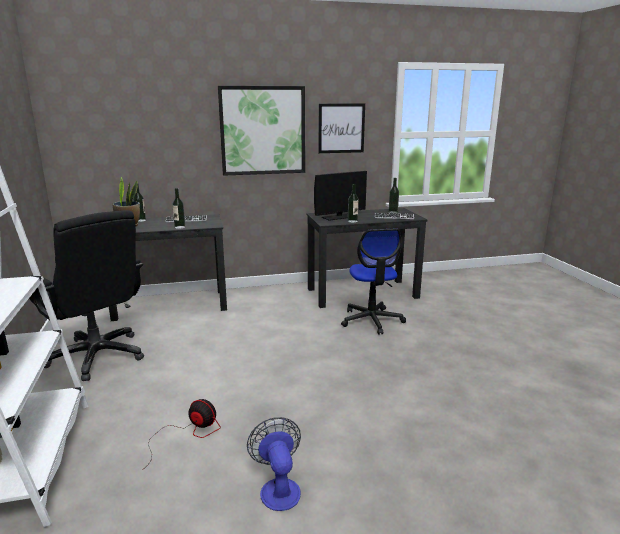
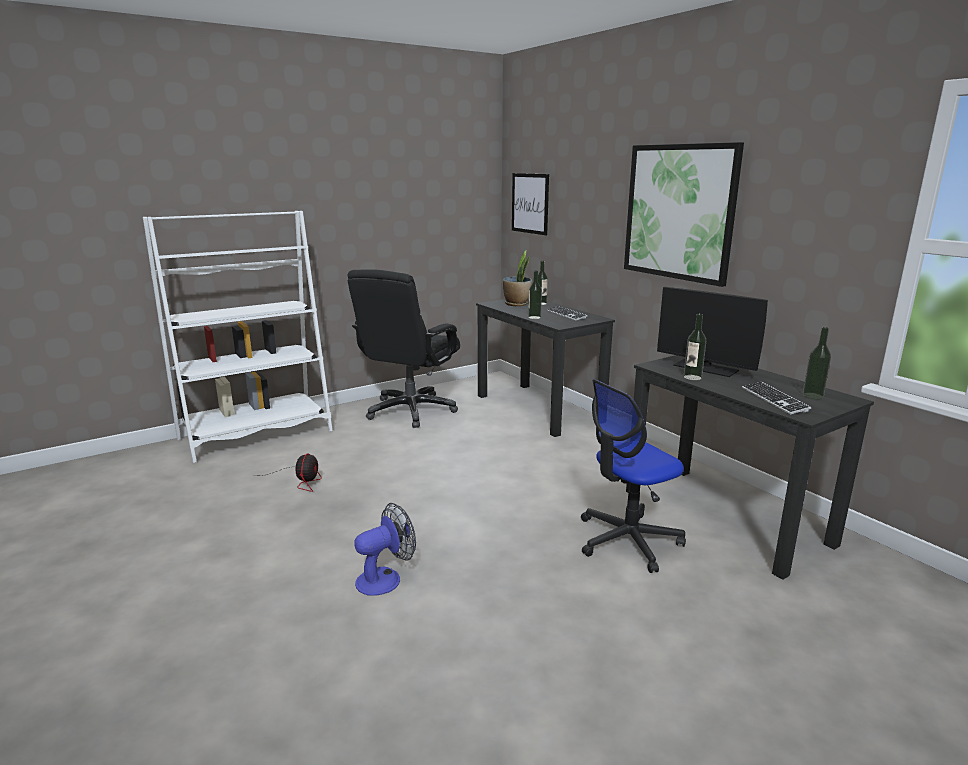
camera: 70 degrees right, 0 degrees up
(278, 488) = (228, 541): fan -> fan (385, 578)
(341, 128) = (796, 219): picture -> picture (530, 203)

